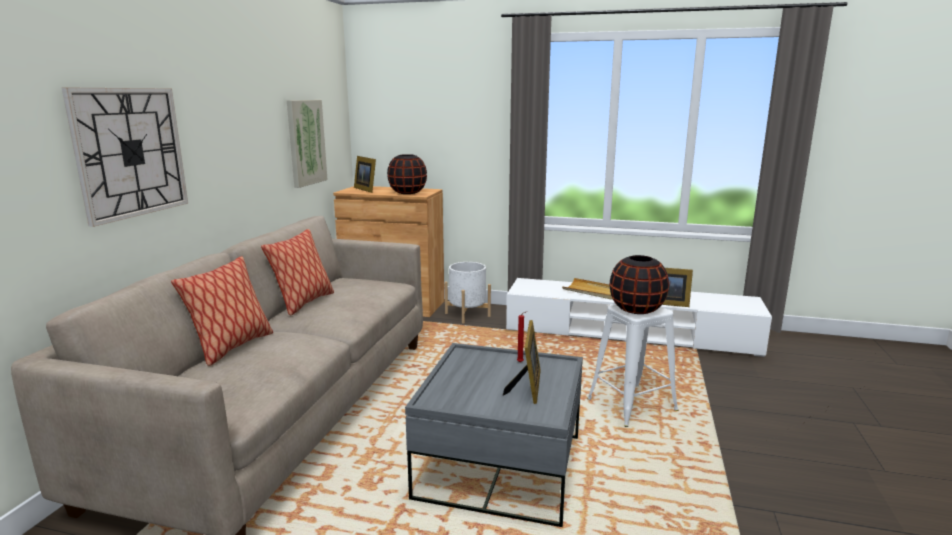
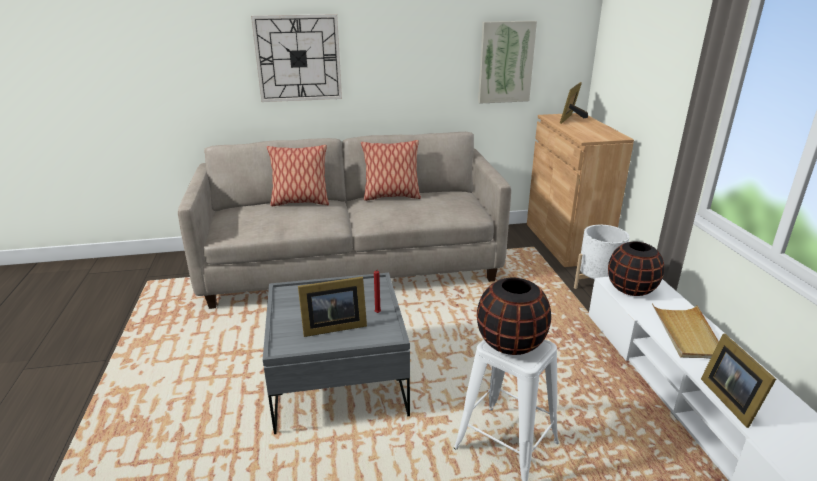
camera: 65 degrees right, 10 degrees up
(408, 192) = (586, 133): black vase -> black vase (631, 289)

